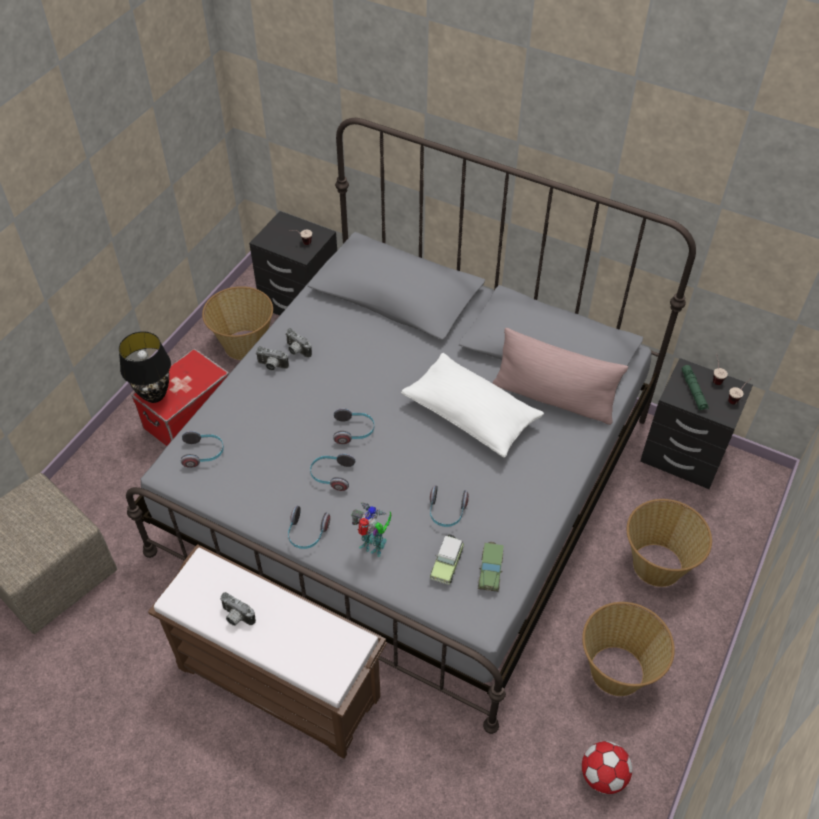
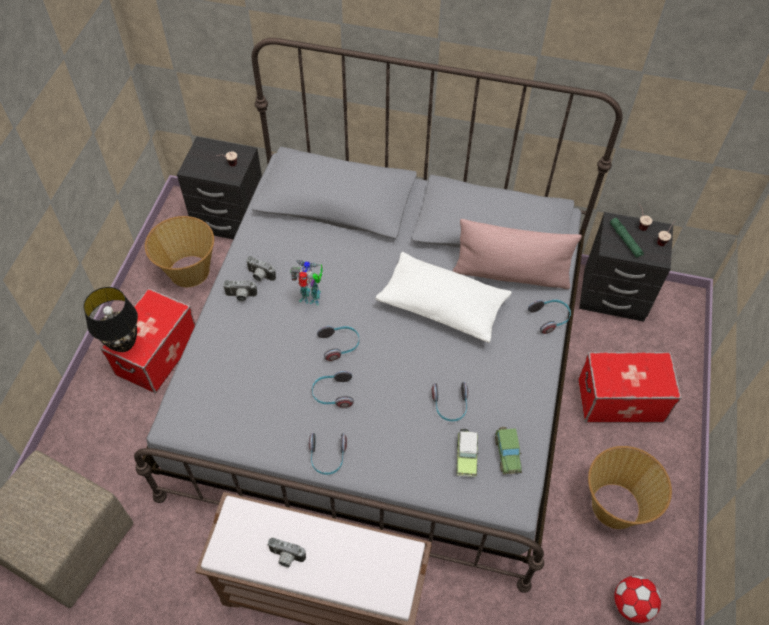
camera: 15 degrees left, 5 degrees up
(203, 453) = (202, 399): headphones -> headphones (550, 318)
(373, 547) = (394, 456): toy robot -> toy robot (311, 299)
(657, 564) = (620, 400): basket -> storage box

